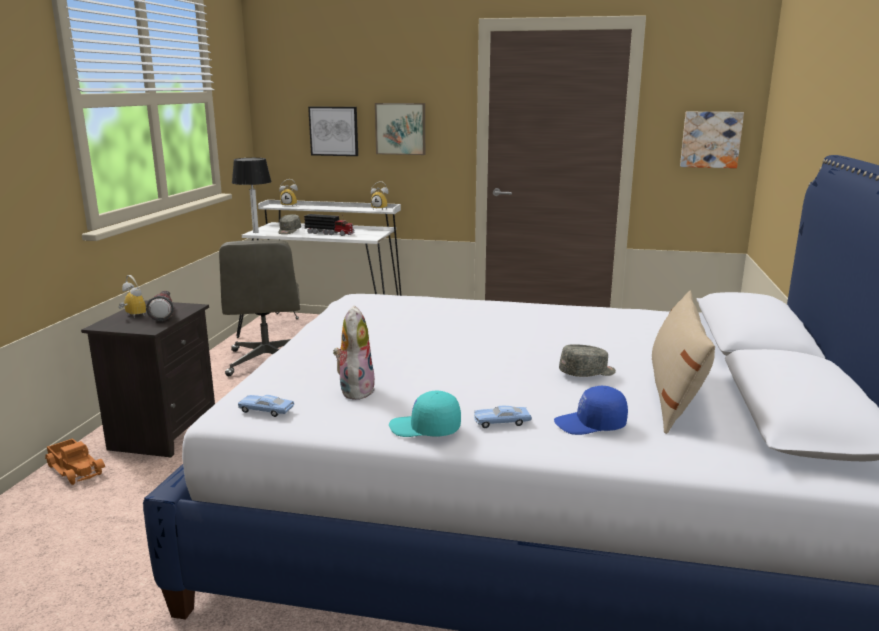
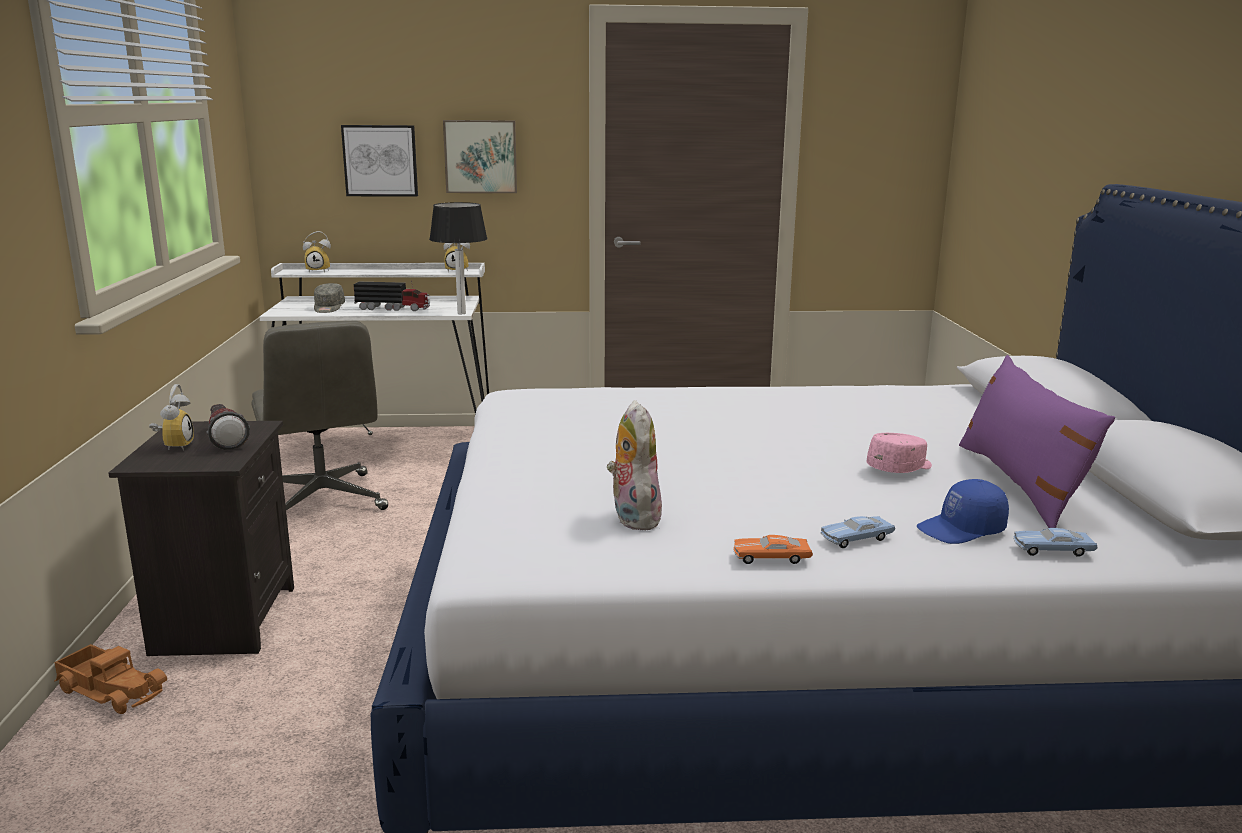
camera: 15 degrees left, 0 degrees up
(131, 316) = (174, 446): alarm clock -> alarm clock turned 60 degrees clockwise
(256, 232) = (279, 312): table lamp -> table lamp (462, 313)
(266, 411) = (537, 558): blue toy car -> blue toy car (1052, 550)
(425, 429) = (771, 558): turquoise cap -> orange toy car
(587, 373) = (900, 468): grey cap -> pink cap
(674, 394) = (1020, 484): beige pillow -> purple pillow
(710, 139) = (889, 167): picture -> none

